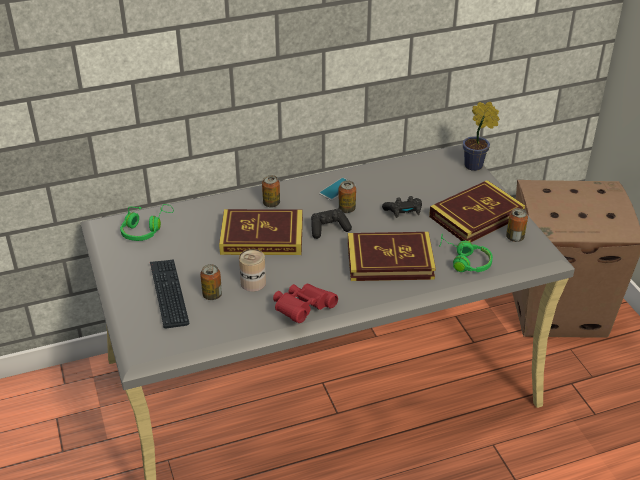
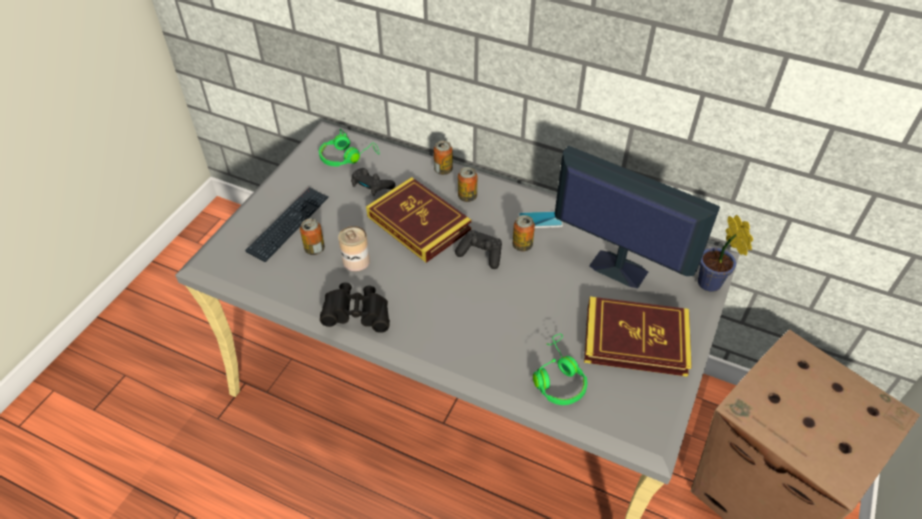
camera: 45 degrees right, 10 degrees up
(302, 310) = (358, 315): red binoculars -> black binoculars
(390, 261) = (489, 325): book -> none
(403, 212) = (569, 285): black game controller -> black game controller (371, 187)
(417, 188) = (617, 268): none -> monitor
(515, 237) = (644, 393): can -> can (443, 170)

